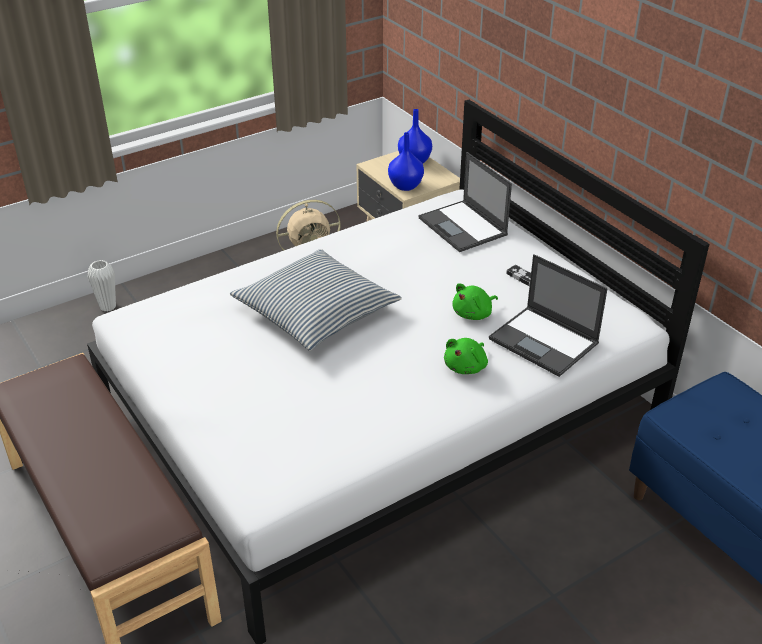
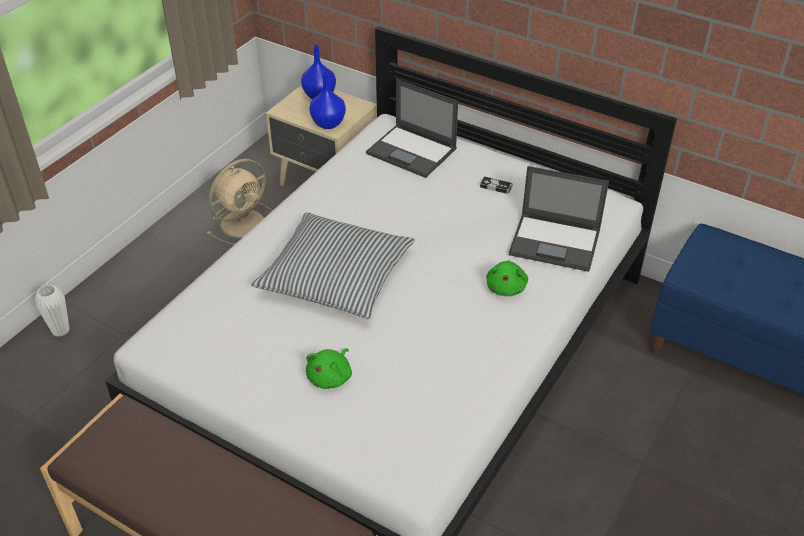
camera: 25 degrees left, 5 degrees up
(474, 314) = (479, 234): green plush toy -> green plush toy (331, 377)

